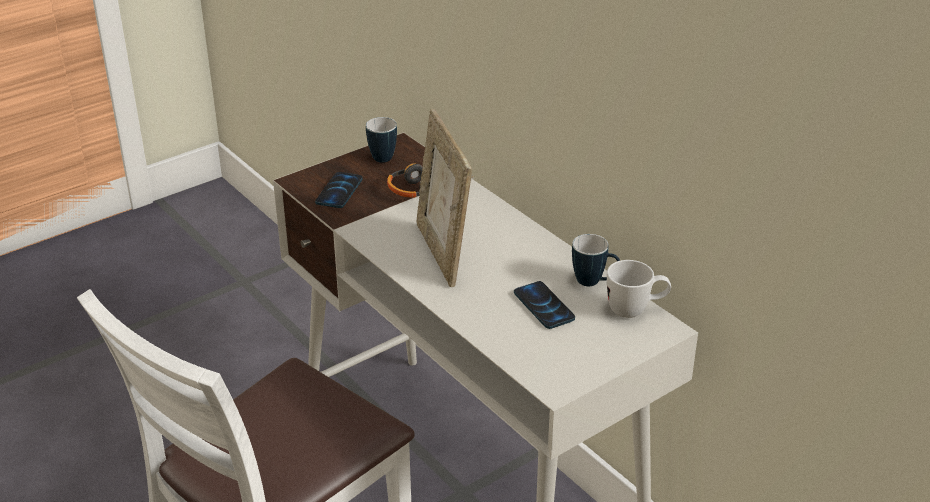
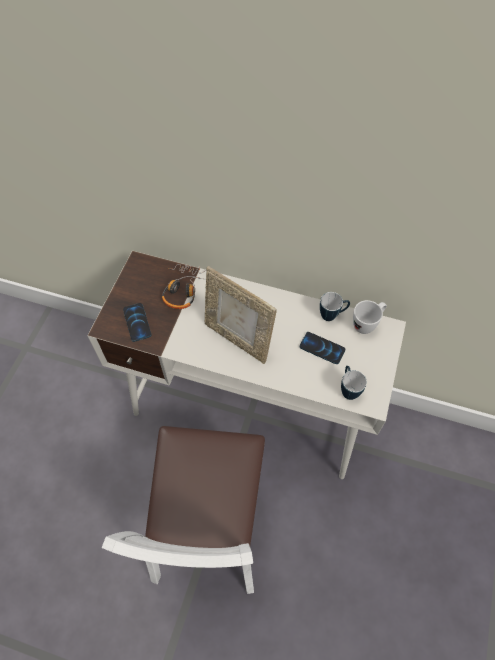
camera: 35 degrees left, 25 degrees up
(385, 155) = (138, 277): mug -> mug (348, 389)

